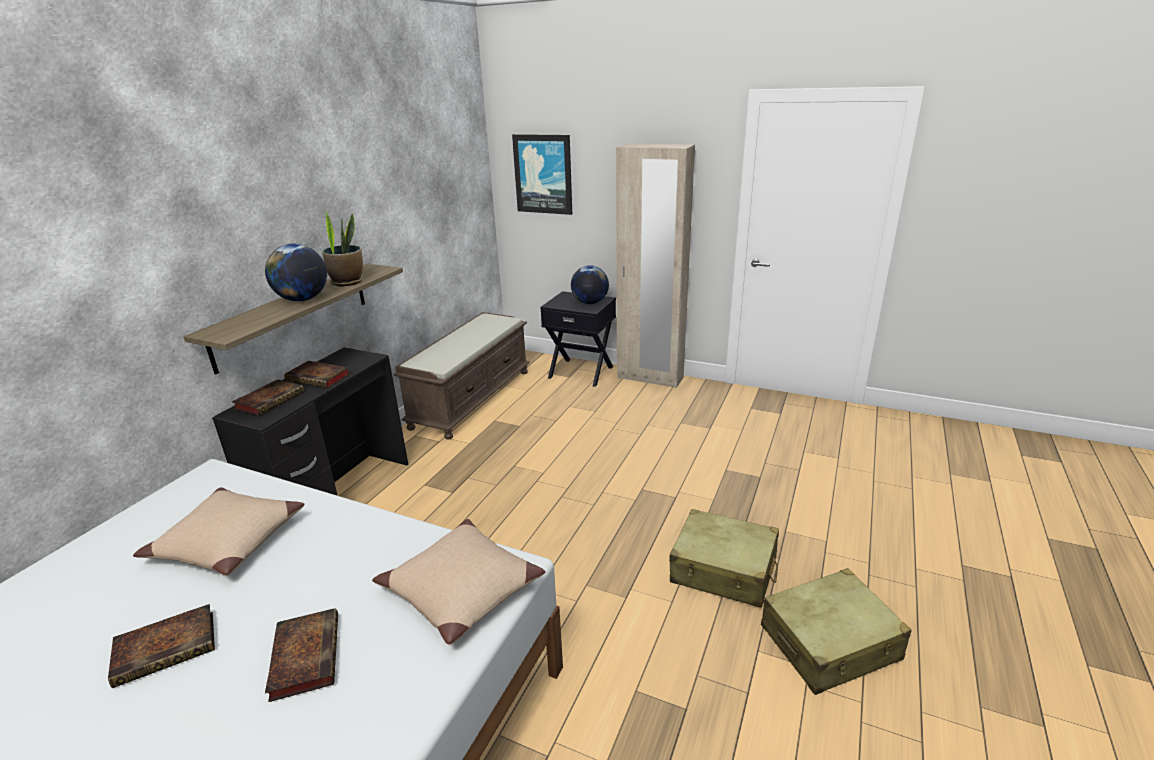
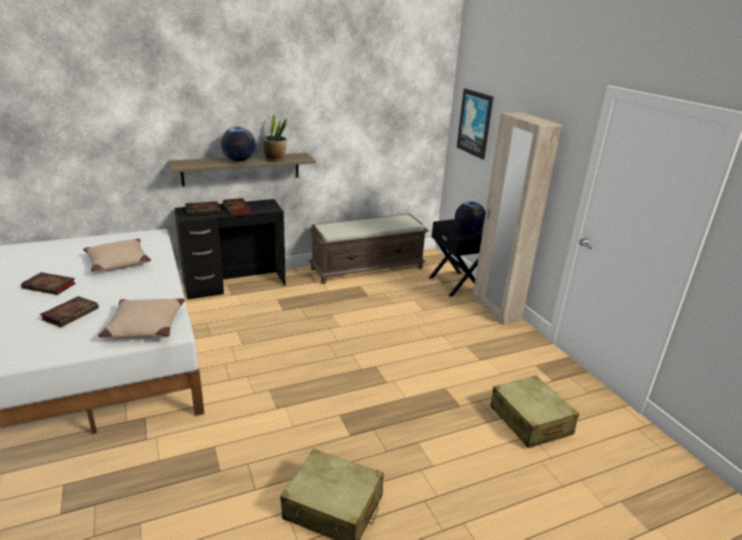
camera: 40 degrees right, 0 degrees up
(723, 570) = (344, 433): beige suitcase -> beige suitcase (530, 421)

